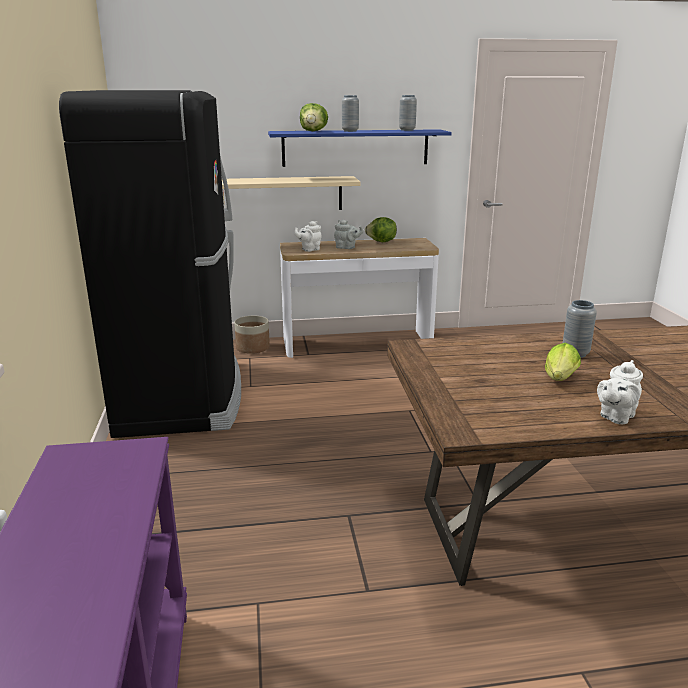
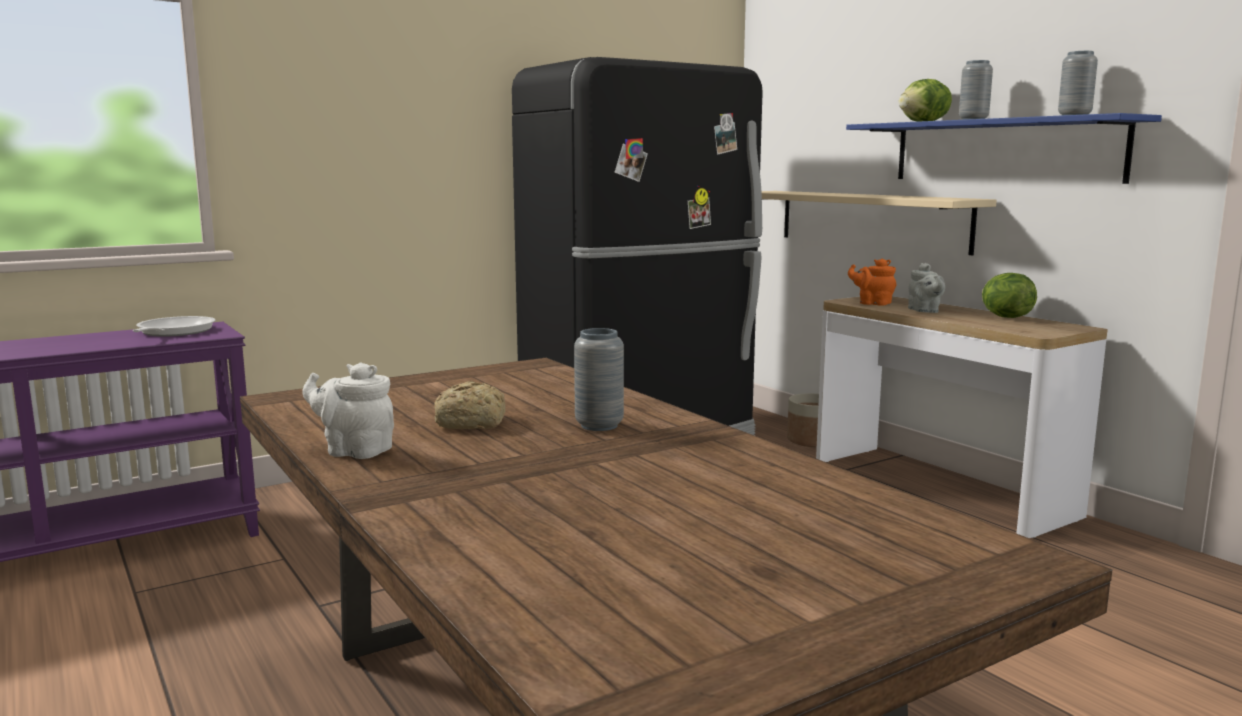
camera: 65 degrees right, 10 degrees down
(88, 475) = (173, 332): none -> frying pan
(309, 249) = (872, 303): white teapot -> orange teapot
(559, 380) = (473, 423): lettuce -> bread

